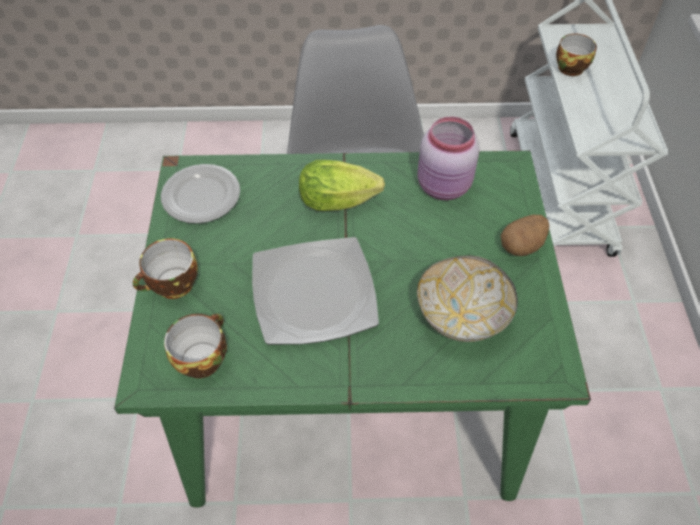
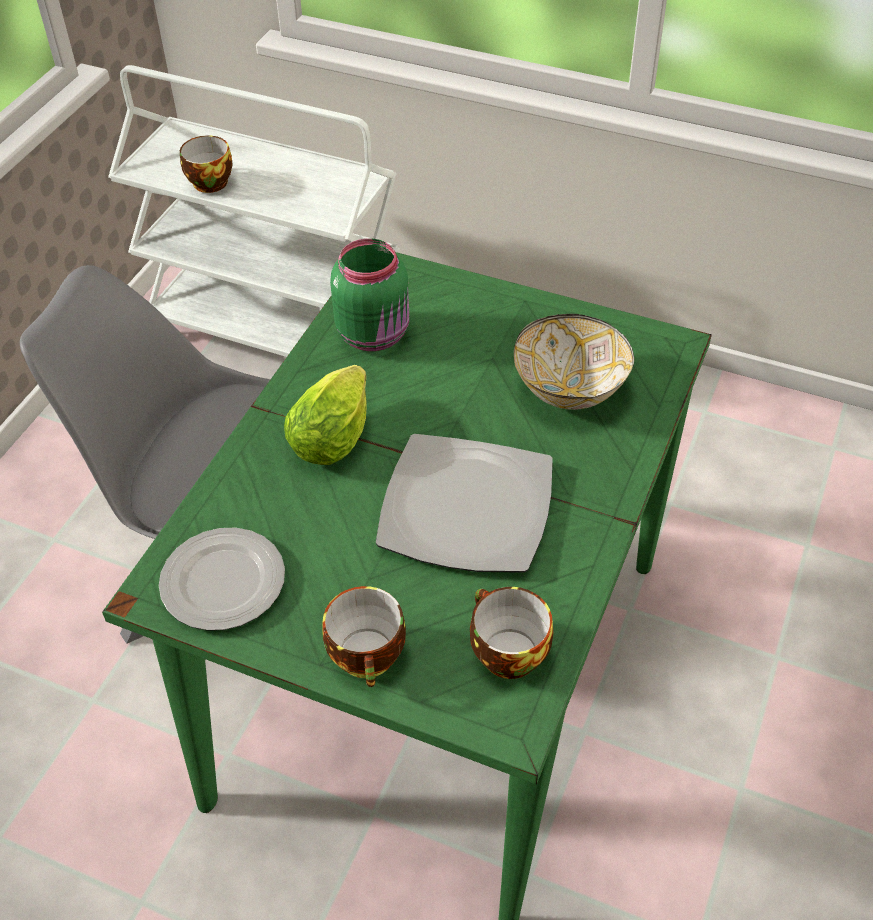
camera: 65 degrees left, 5 degrees down
(444, 187) = (375, 334): pink jar -> green jar
(522, 245) = (500, 305): potato -> none

